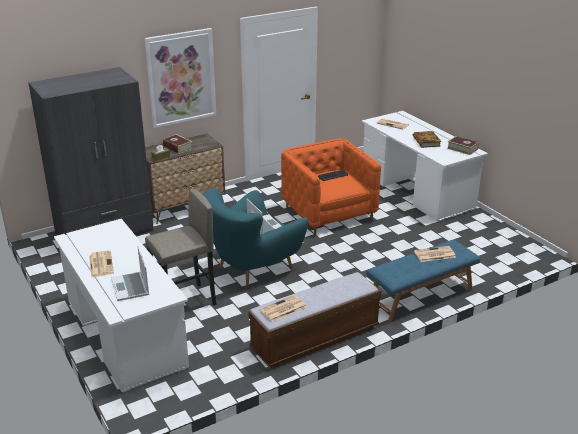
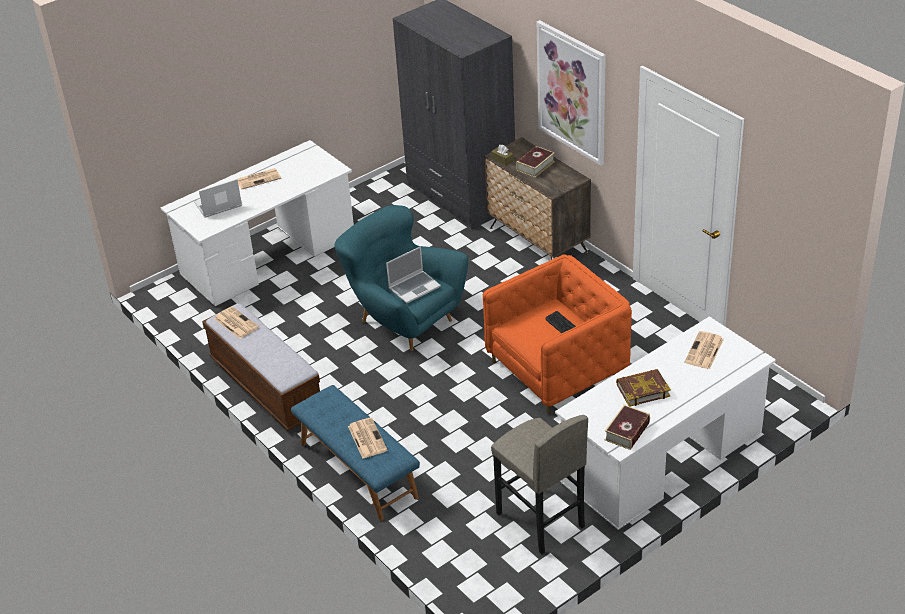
camera: 85 degrees right, 10 degrees up
(184, 302) = (326, 282): grey stool -> grey stool (540, 520)

